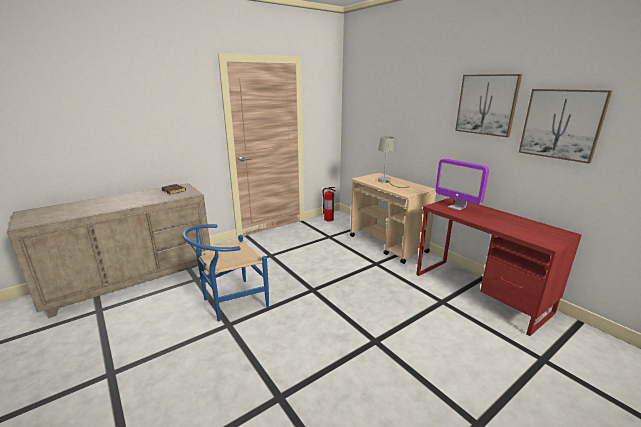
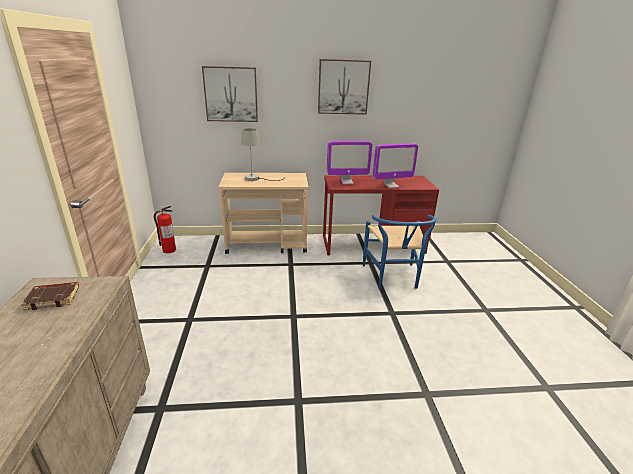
camera: 60 degrees left, 5 degrees up
(230, 303) = (255, 387): blue chair -> blue chair (393, 278)
(498, 225) = (391, 185): none -> monitor
(561, 124) = (402, 100): picture -> picture (231, 94)

